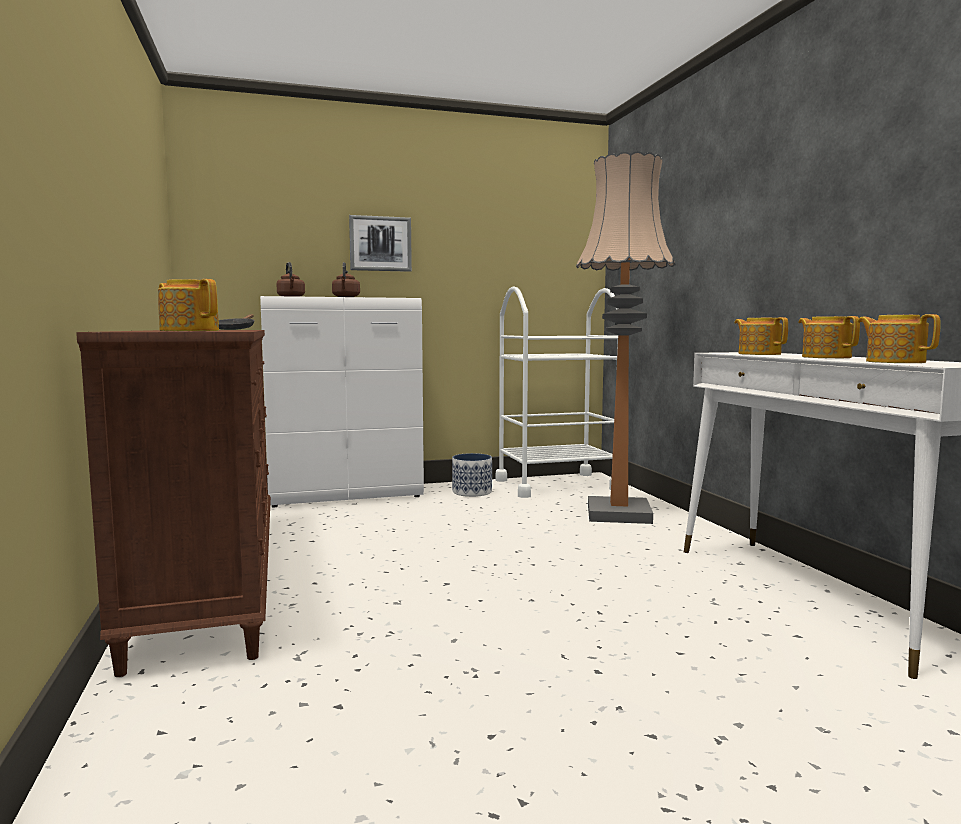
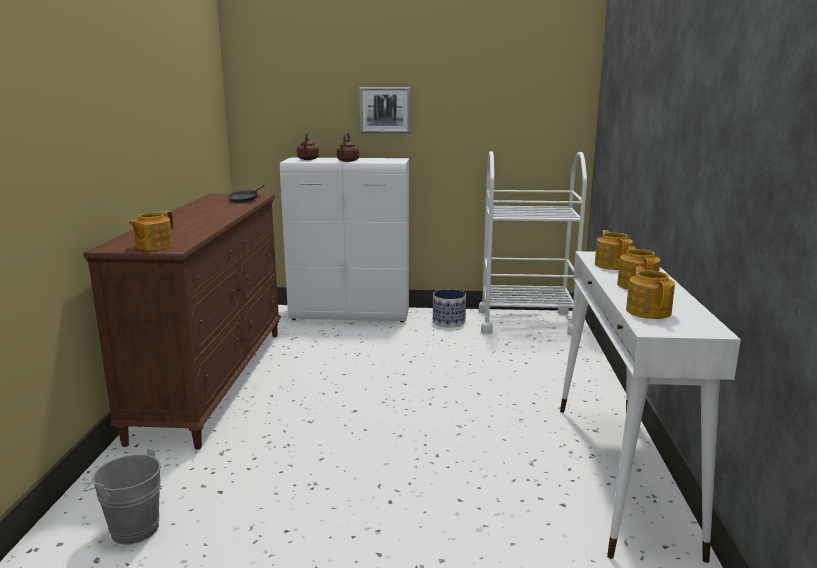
camera: 20 degrees right, 10 degrees up
(189, 331) = (153, 246): teapot -> teapot turned 120 degrees counterclockwise
(220, 789) = (131, 528): none -> grey bucket
(619, 514) = (547, 362): floor lamp -> none

